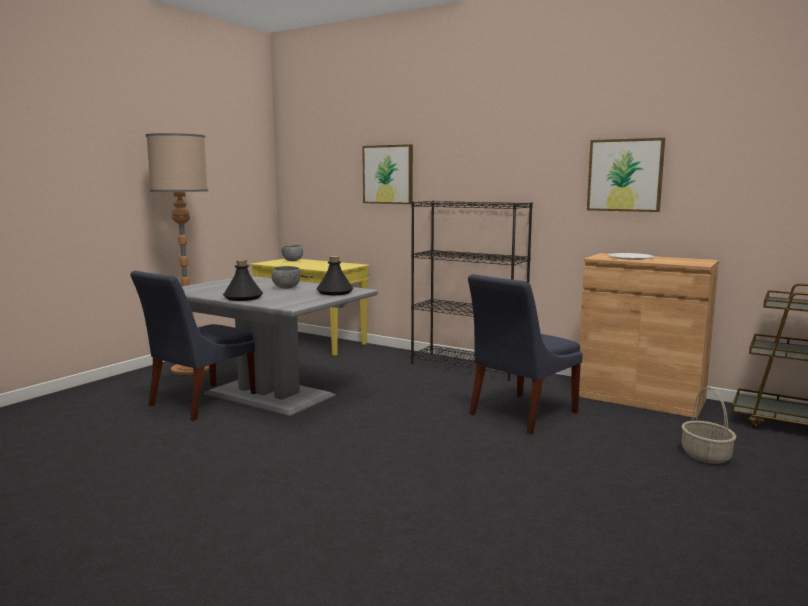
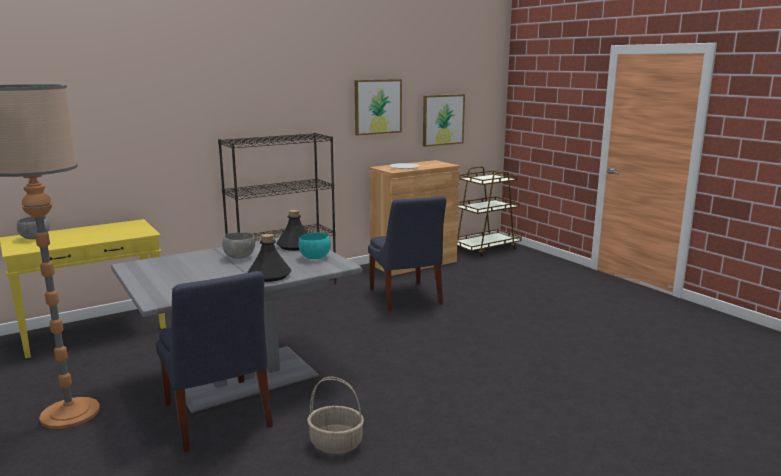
camera: 65 degrees left, 5 degrees up
(304, 299) = (315, 258): none -> turquoise bowl
(388, 174) = (156, 115): picture -> picture (443, 119)
(706, 456) = (506, 276): basket -> basket (336, 443)

